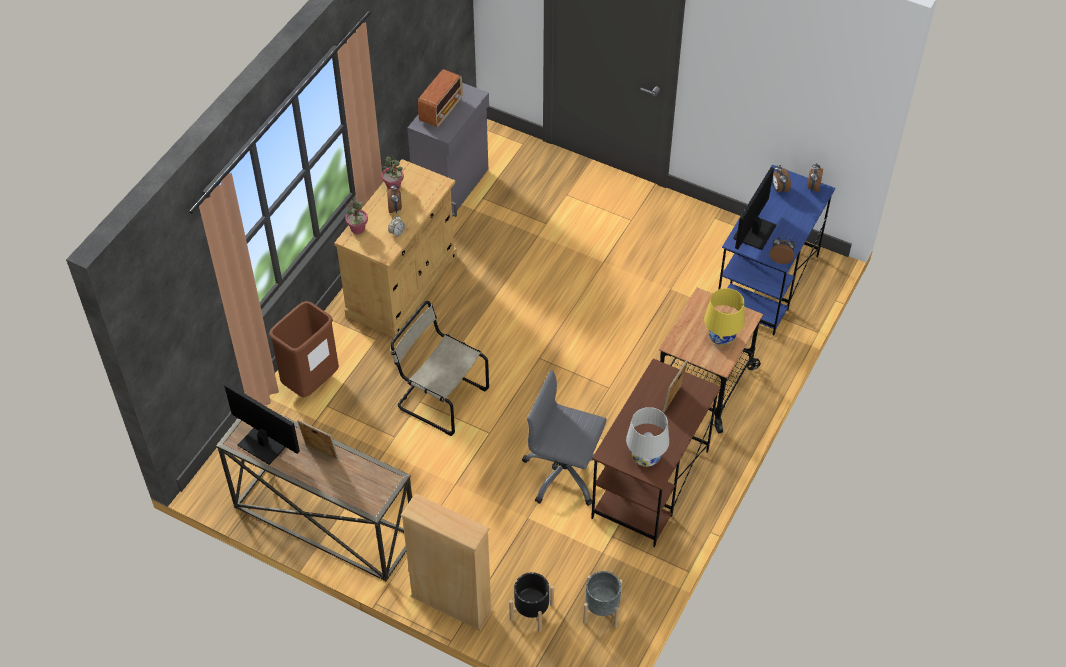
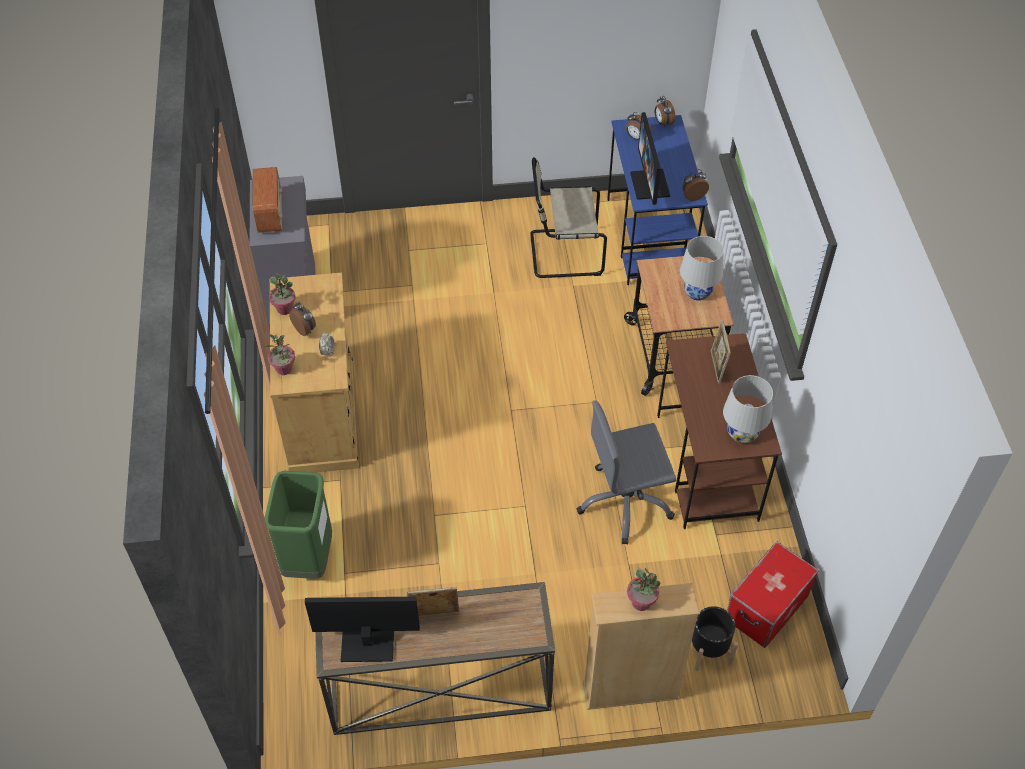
camera: 35 degrees left, 0 degrees up
(311, 382) = (308, 559): brown trash can -> green trash can
(439, 397) = (450, 500): beige chair -> beige chair (562, 253)
(442, 519) = (641, 602): none -> potted plant
(602, 610) = (767, 607): grey planter -> storage box
(721, 337) = (697, 292): yellow table lamp -> white table lamp

